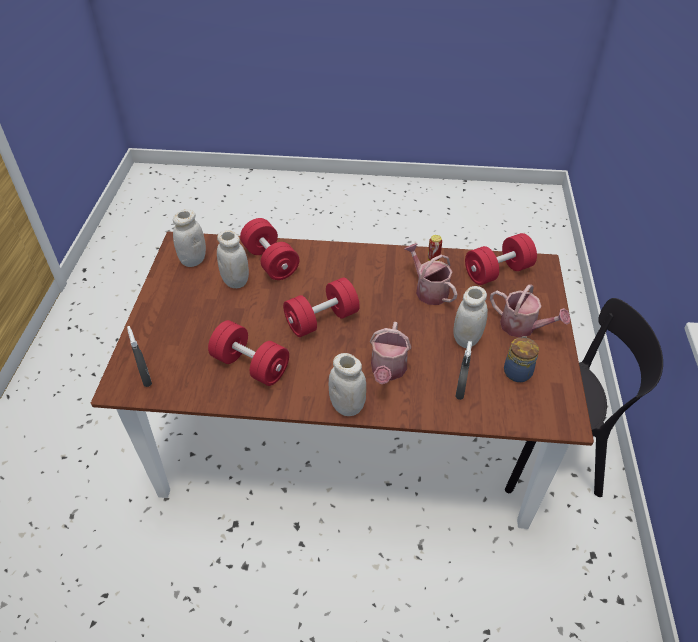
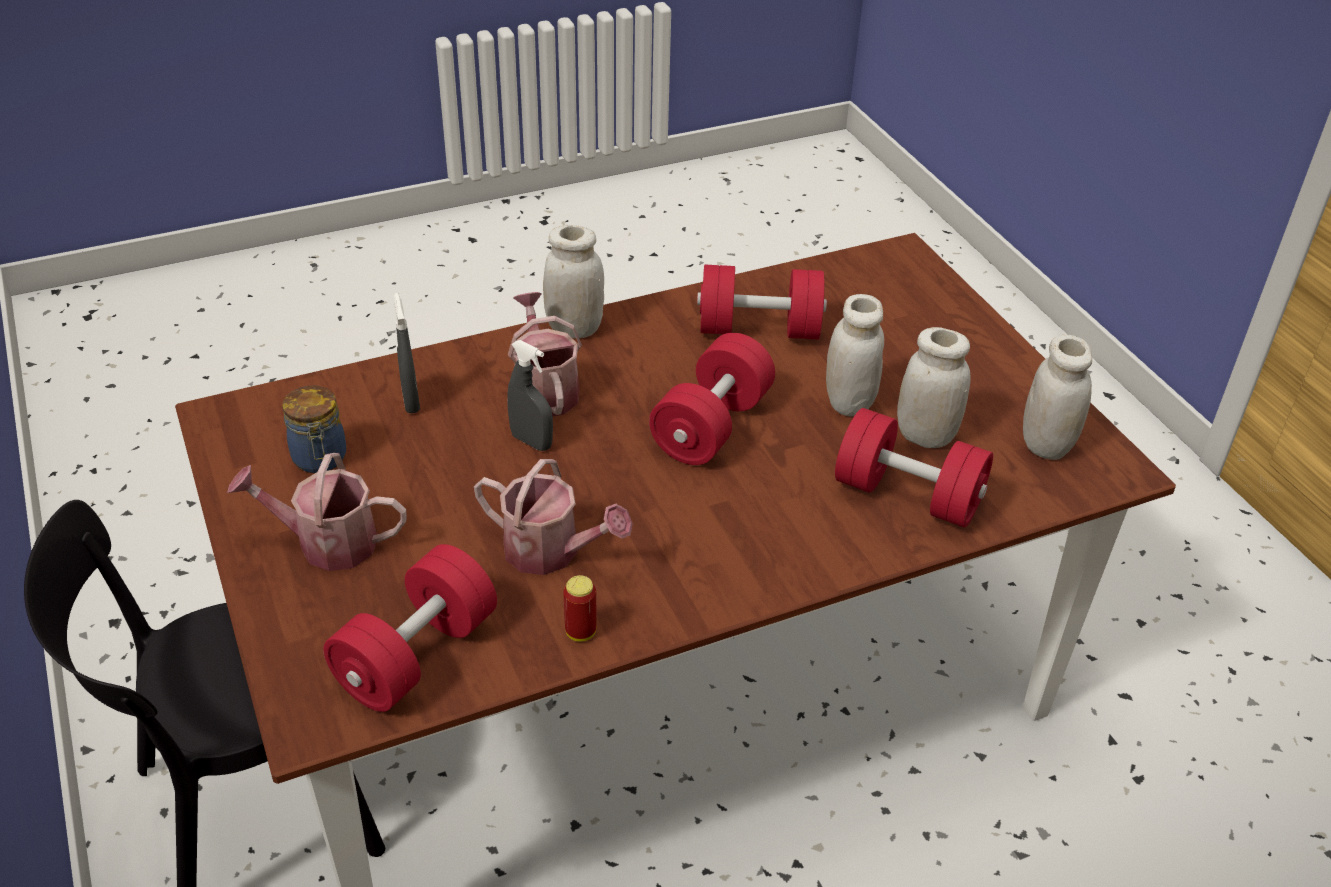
camera: 150 degrees right, 5 degrees down
(146, 378) = (882, 272): grey spray bottle -> grey spray bottle (531, 441)
(467, 339) = (431, 482): white jar -> white jar (849, 402)

